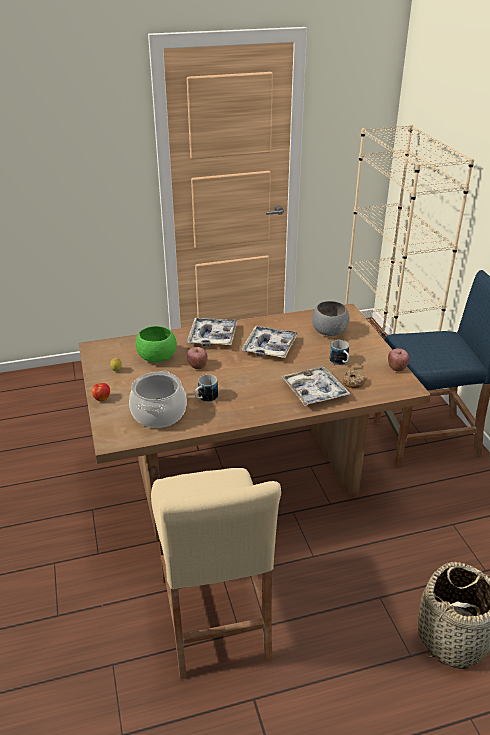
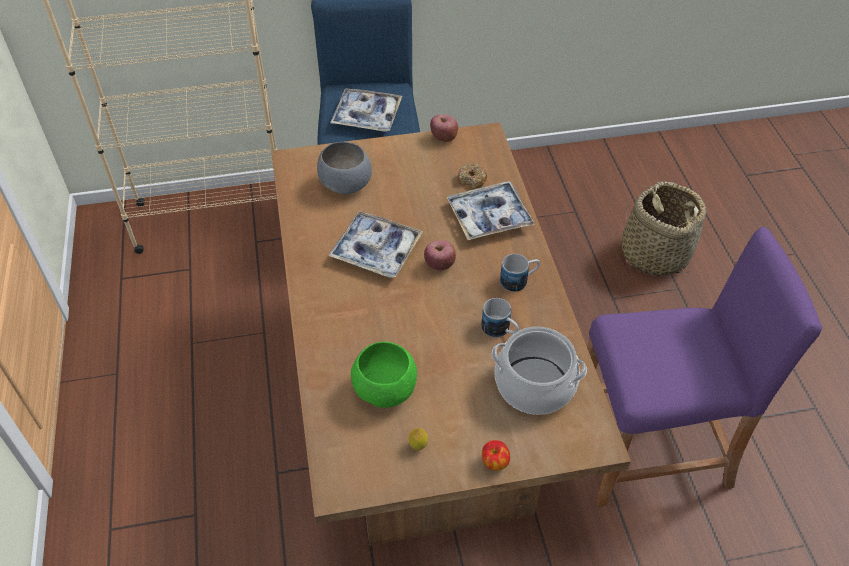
camera: 85 degrees left, 15 degrees up
(197, 366) = (416, 337): apple -> apple (440, 265)
(212, 336) = (334, 315): tray -> tray (366, 116)
(214, 617) = (650, 450): beige stool -> purple stool
(340, 362) = (425, 184): mug -> mug (519, 280)

